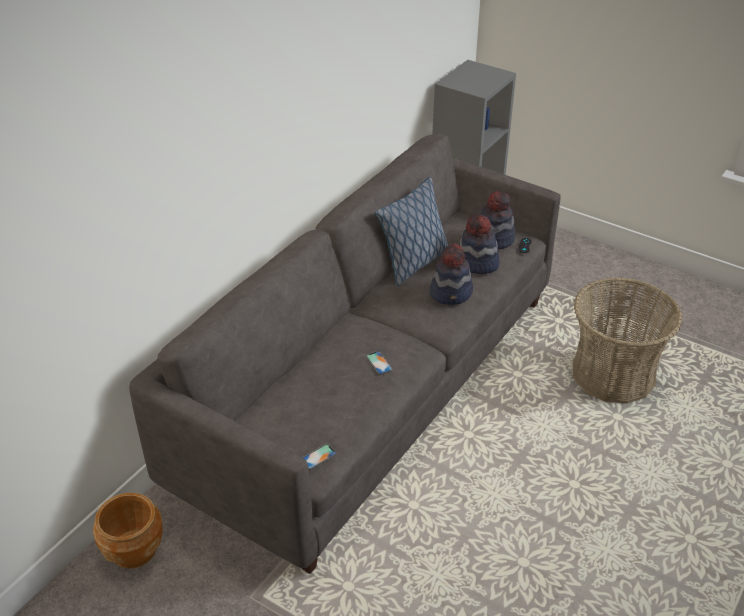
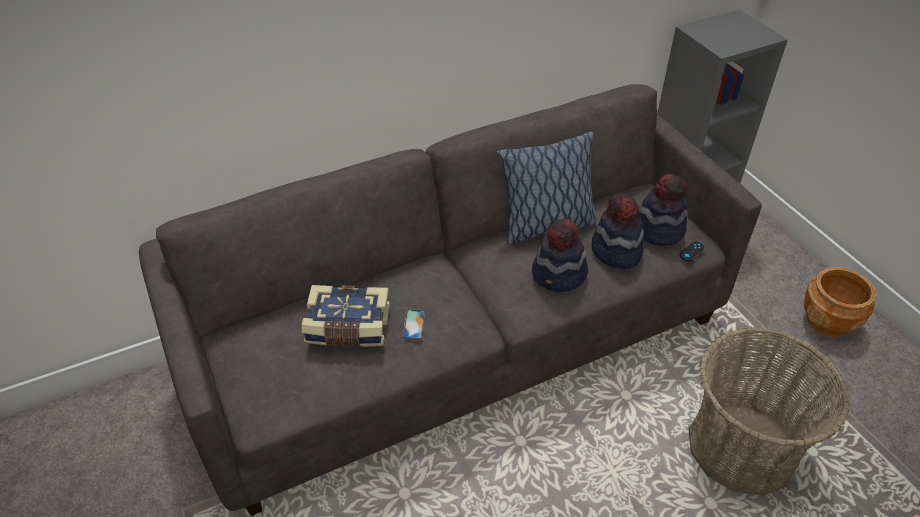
camera: 30 degrees right, 5 degrees up
(134, 549) = (131, 406): brown planter -> brown planter (827, 321)
(318, 457) = (272, 403): phone -> none
(332, 384) = (348, 328): none -> book

